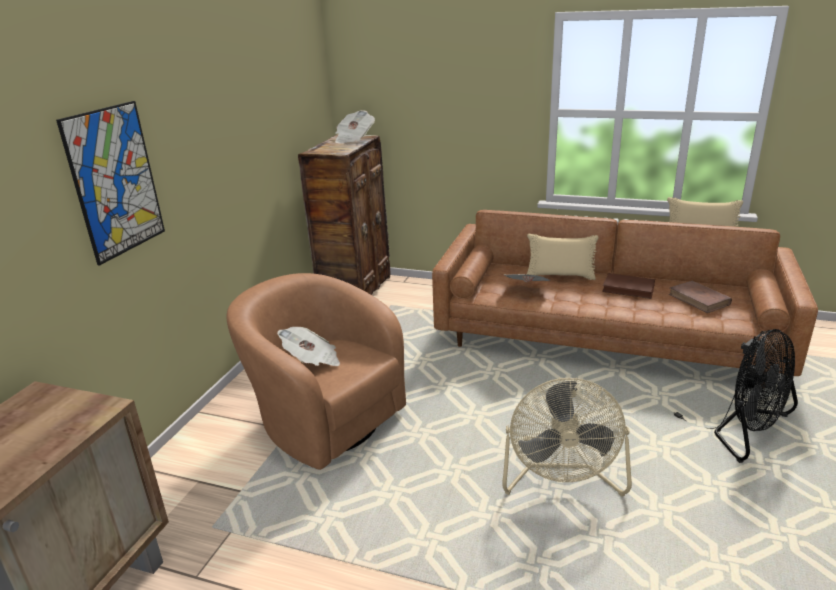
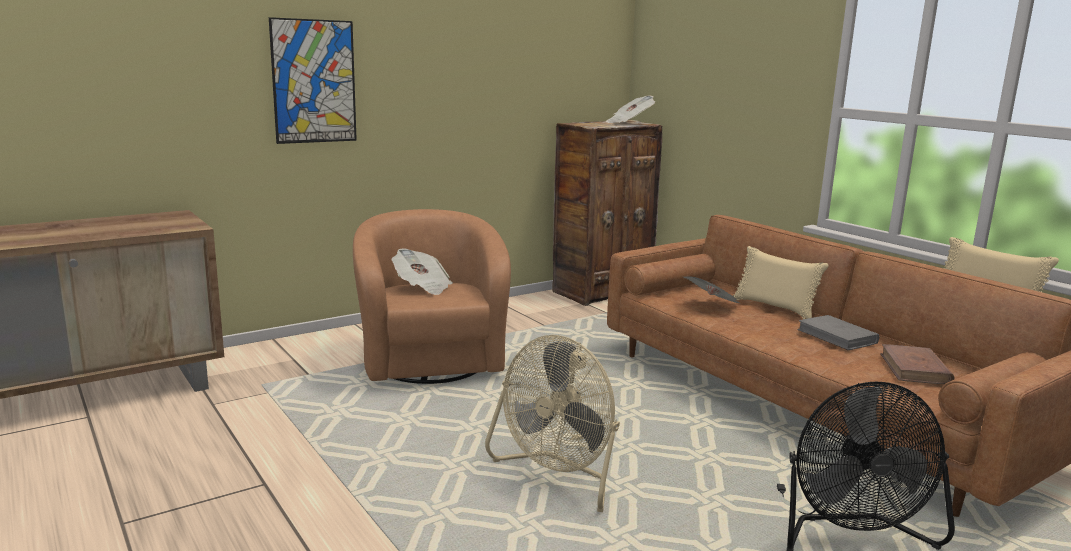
camera: 35 degrees right, 10 degrees down
(628, 288) = (837, 336): brown book -> grey book

